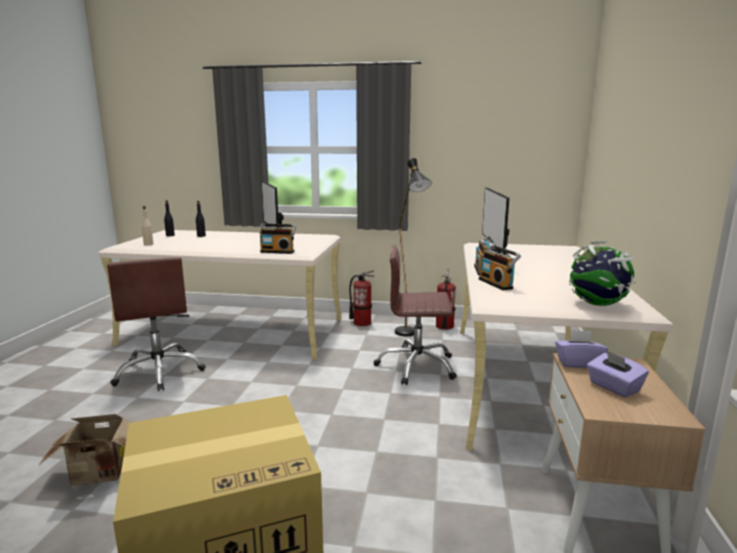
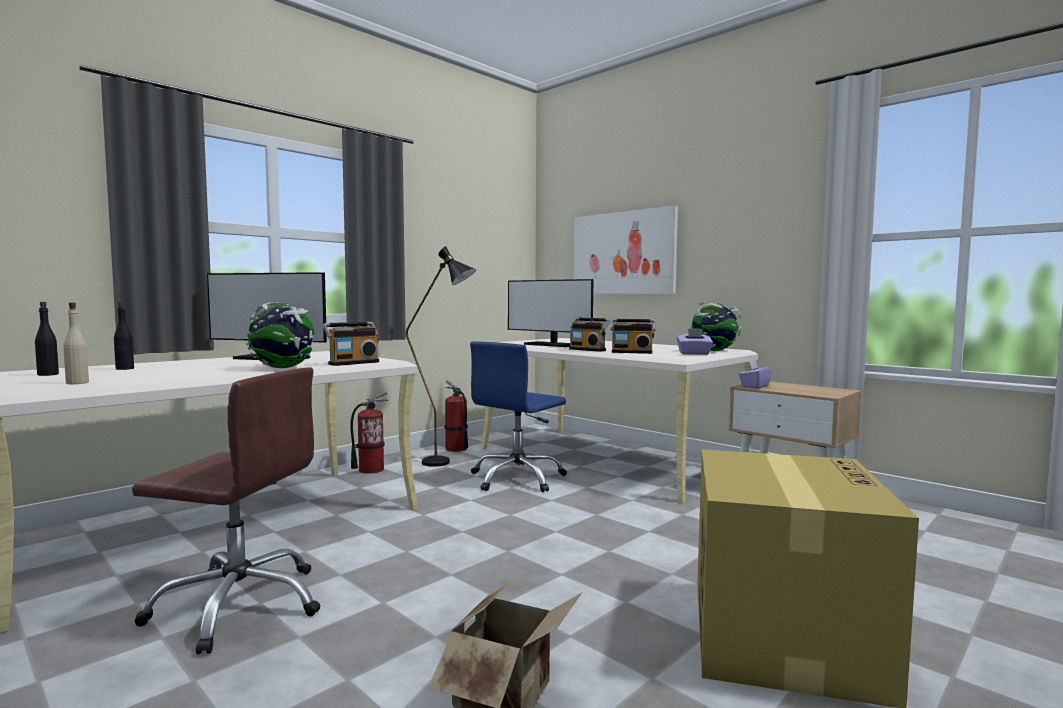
camera: 55 degrees left, 10 degrees down
(235, 249) = (283, 368): none -> globe
(416, 366) = (517, 478): brown office chair -> blue office chair
(613, 387) = (798, 389): purple tissue box -> purple tissue box (694, 354)
(623, 160) = (623, 253): none -> picture

